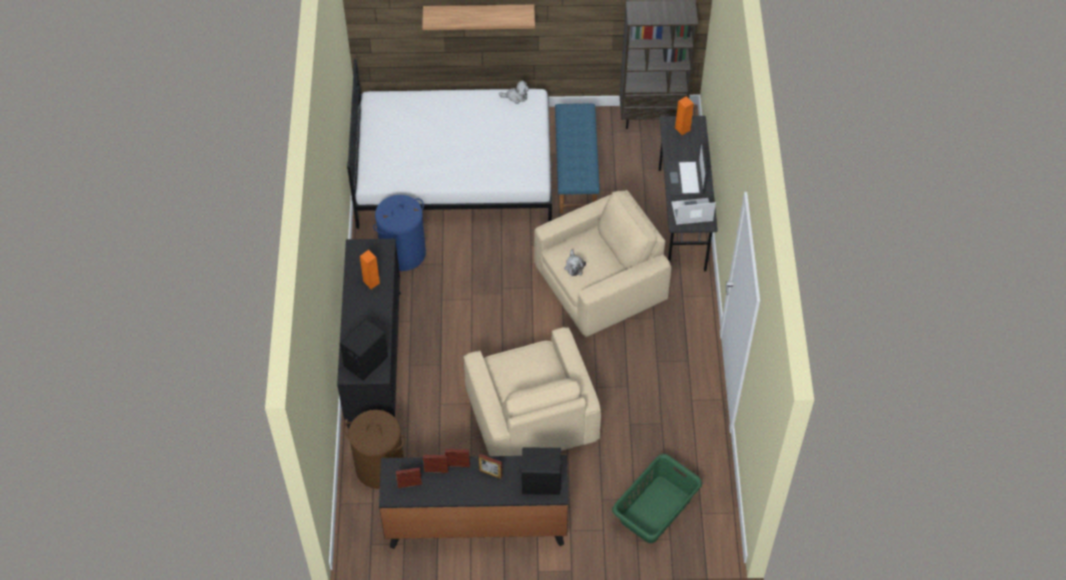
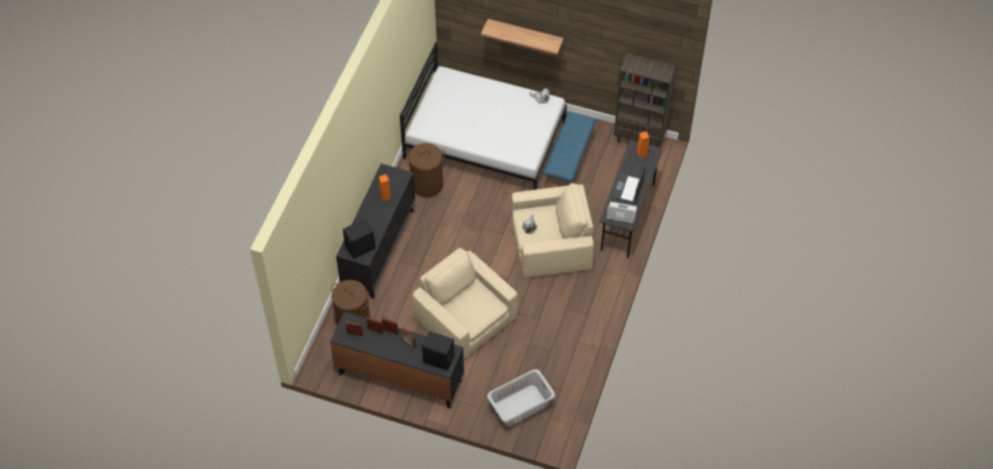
camera: 20 degrees right, 0 degrees up
(403, 253) = (427, 184): blue laundry basket -> brown laundry basket
(531, 416) = (465, 319): beige armchair -> beige armchair turned 135 degrees clockwise
(656, 510) = (521, 405): green laundry basket -> grey laundry basket

